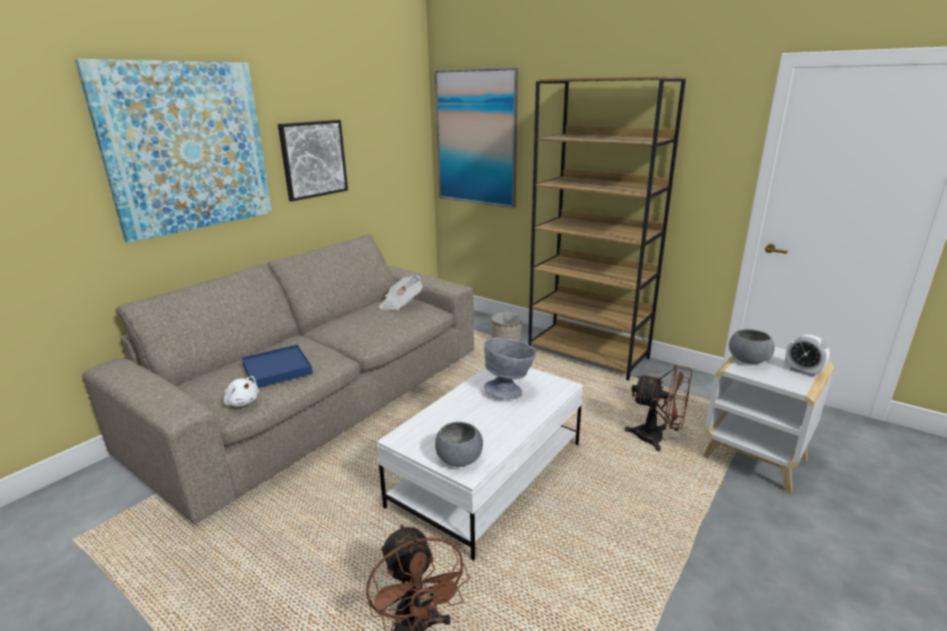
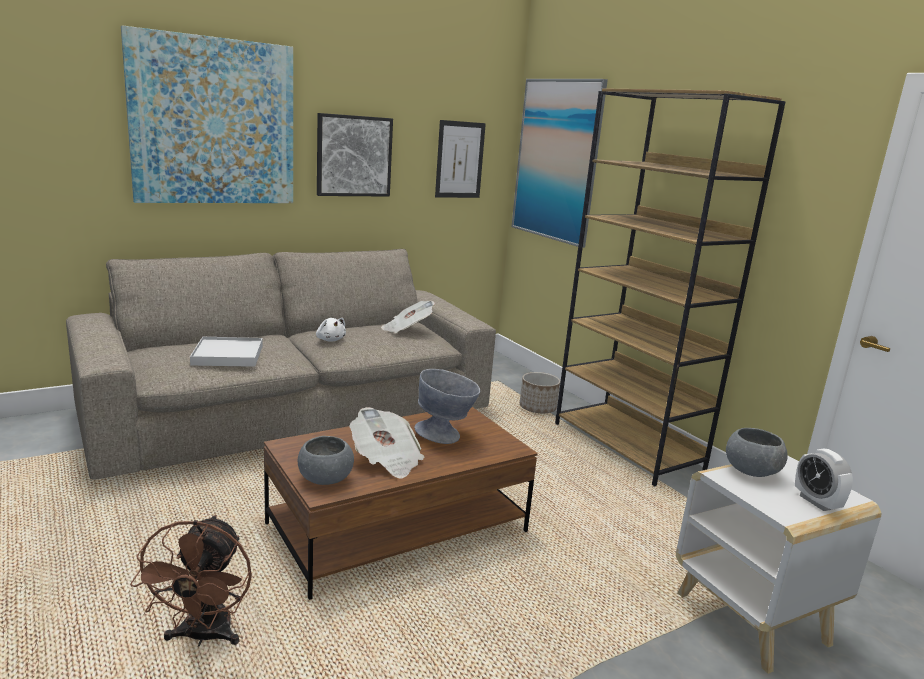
camera: 20 degrees right, 5 degrees down
(242, 402) = (171, 373): white plush toy -> white plush toy (330, 340)
(277, 369) = (228, 355): blue tray -> white tray
(393, 148) = (459, 160): none -> picture
(488, 426) = (386, 460): none -> newspaper
(488, 474) = (398, 528): white coffee table -> brown coffee table
(657, 438) = (634, 556): brown fan -> none

